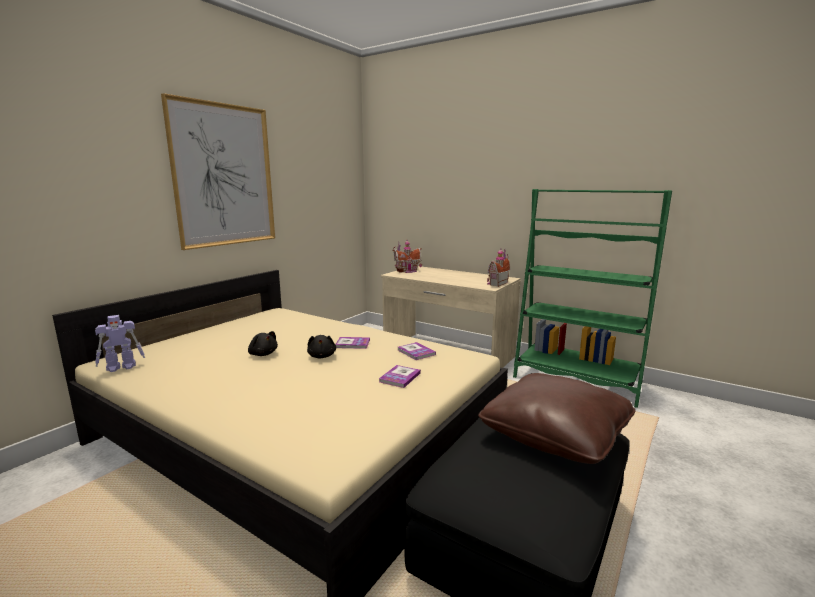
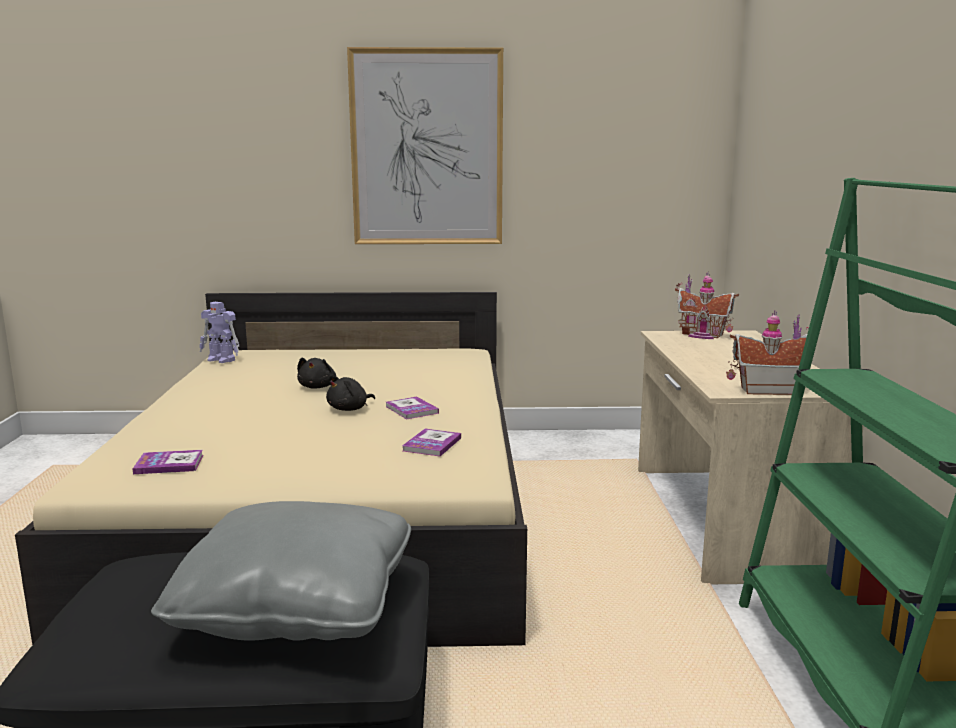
camera: 55 degrees right, 0 degrees up
(400, 377) = (332, 458): book -> book (169, 464)
(556, 435) = (296, 604): brown pillow -> grey pillow

